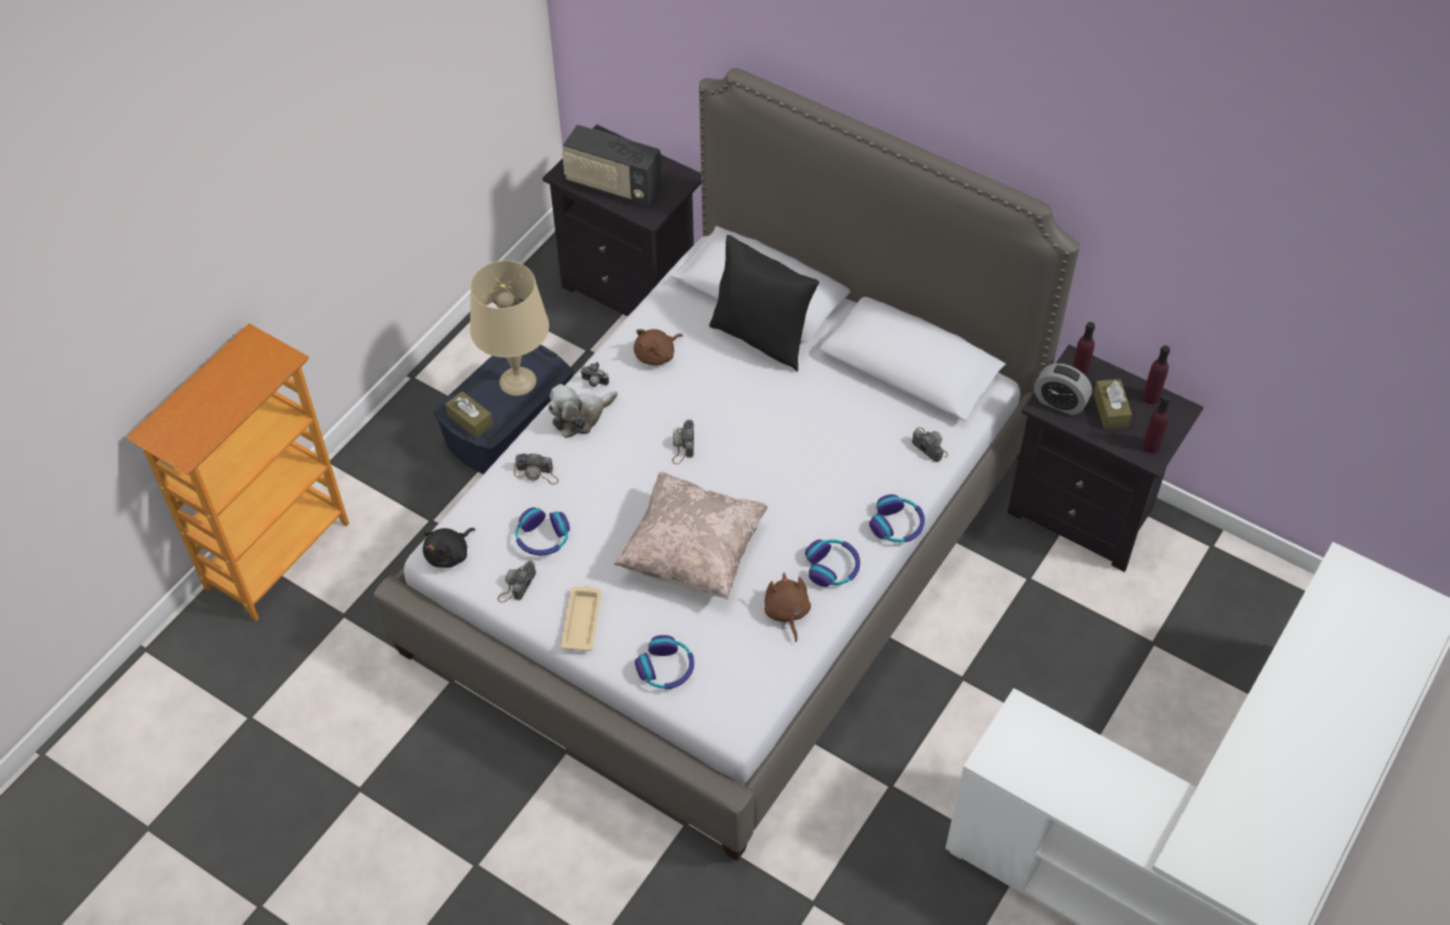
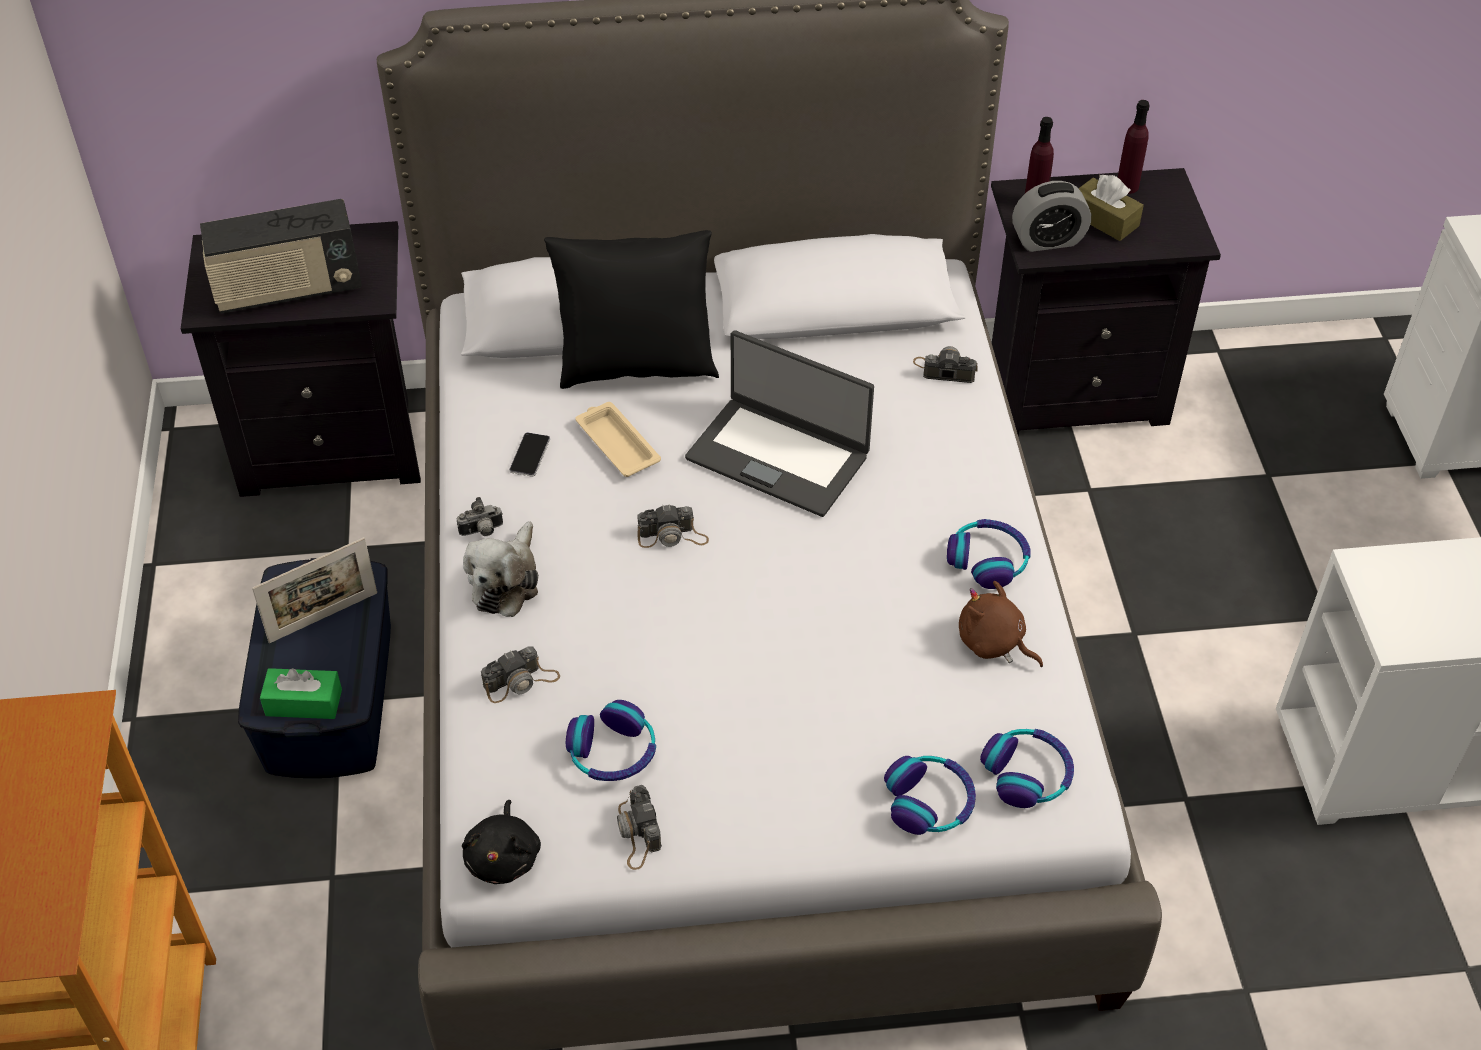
camera: 40 degrees left, 5 degrees down
(470, 420) = (304, 702): brown tissue box -> green tissue box
(518, 381) = (323, 617): beige table lamp -> picture frame
(582, 620) = (766, 818): beige tray -> beige tray (617, 443)
(657, 355) = (530, 455): brown plush toy -> phone
(683, 446) = (672, 536): camera -> camera turned 60 degrees counterclockwise
(693, 554) = (815, 650): beige pillow -> none
(783, 437) = (778, 456): none -> laptop
(897, 525) = (1005, 472): headphones -> headphones (1027, 774)
(1151, 446) = (1181, 231): purple bottle -> none

